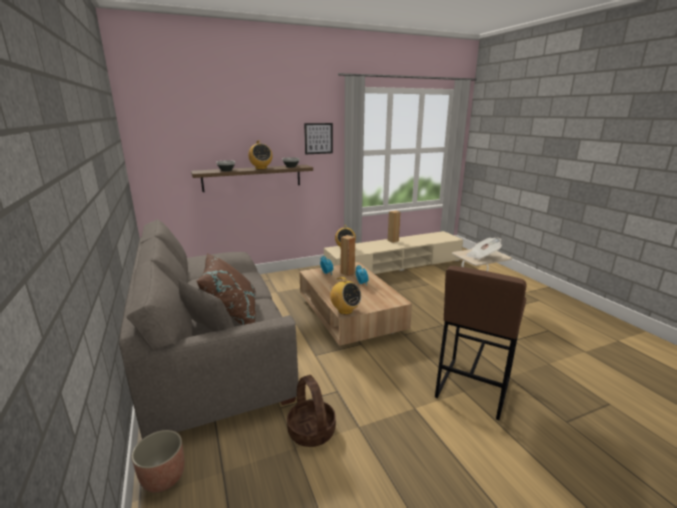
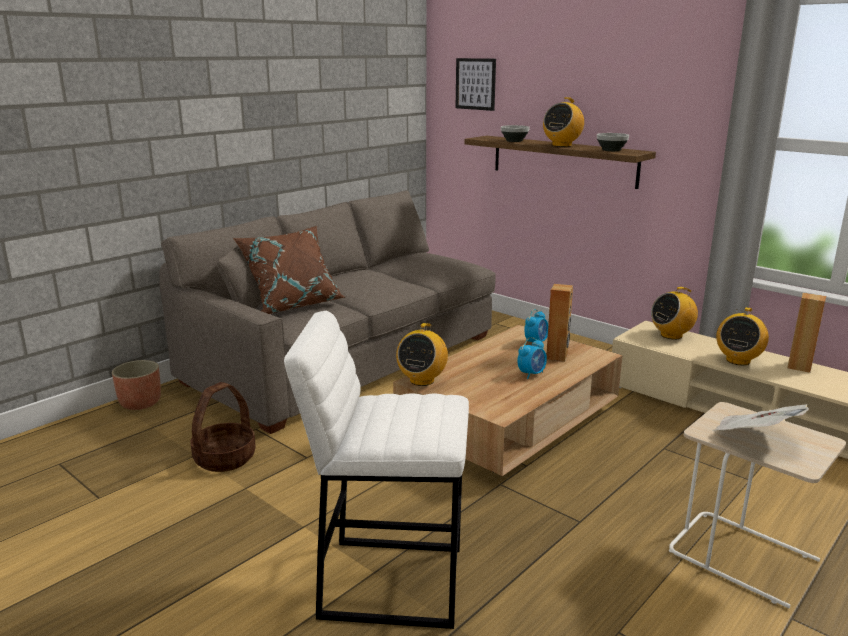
camera: 65 degrees right, 0 degrees up
(318, 138) = (688, 103): picture -> picture (475, 84)
(379, 246) = (738, 360): none -> radio
(472, 388) = (388, 581): brown stool -> white stool

